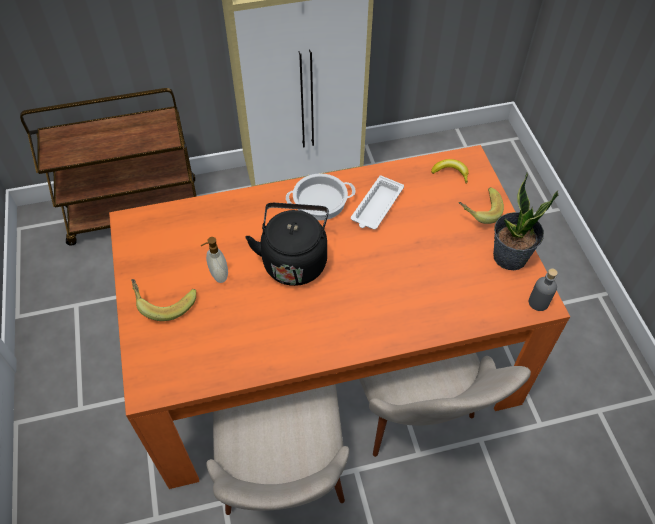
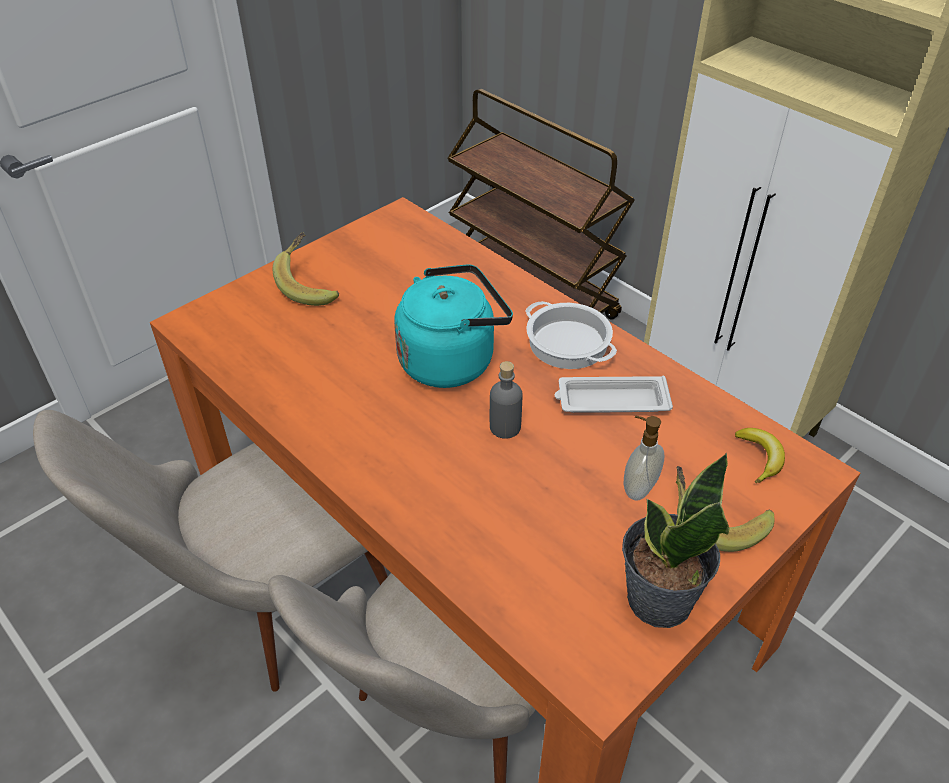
camera: 60 degrees right, 10 degrees down
(218, 275) = (378, 307): soap dispenser -> soap dispenser (638, 488)
(294, 260) = (451, 360): black kettle -> turquoise kettle
(538, 302) = (595, 677): grey bottle -> grey bottle (505, 427)

